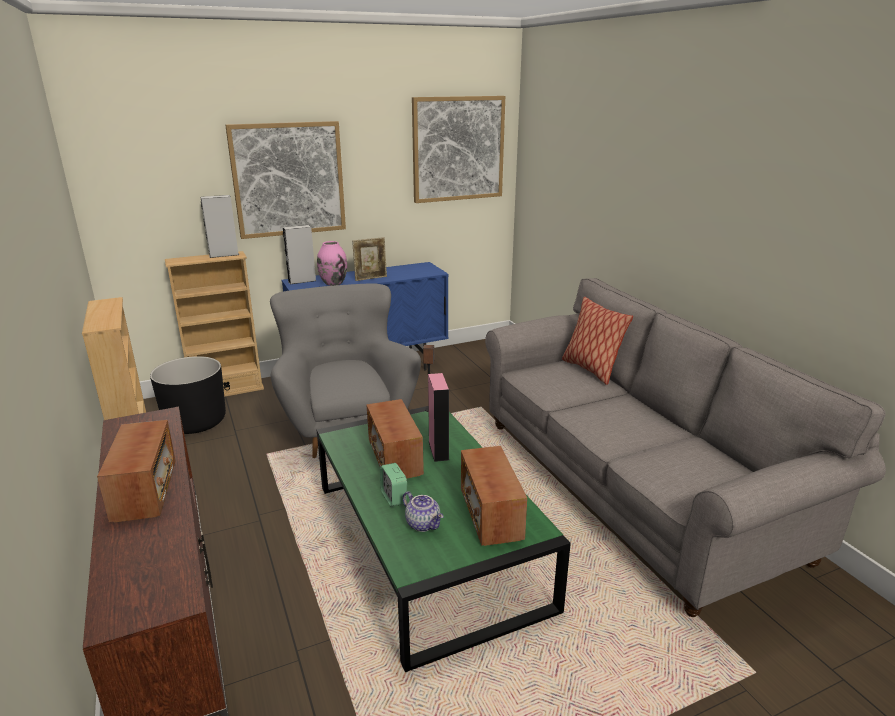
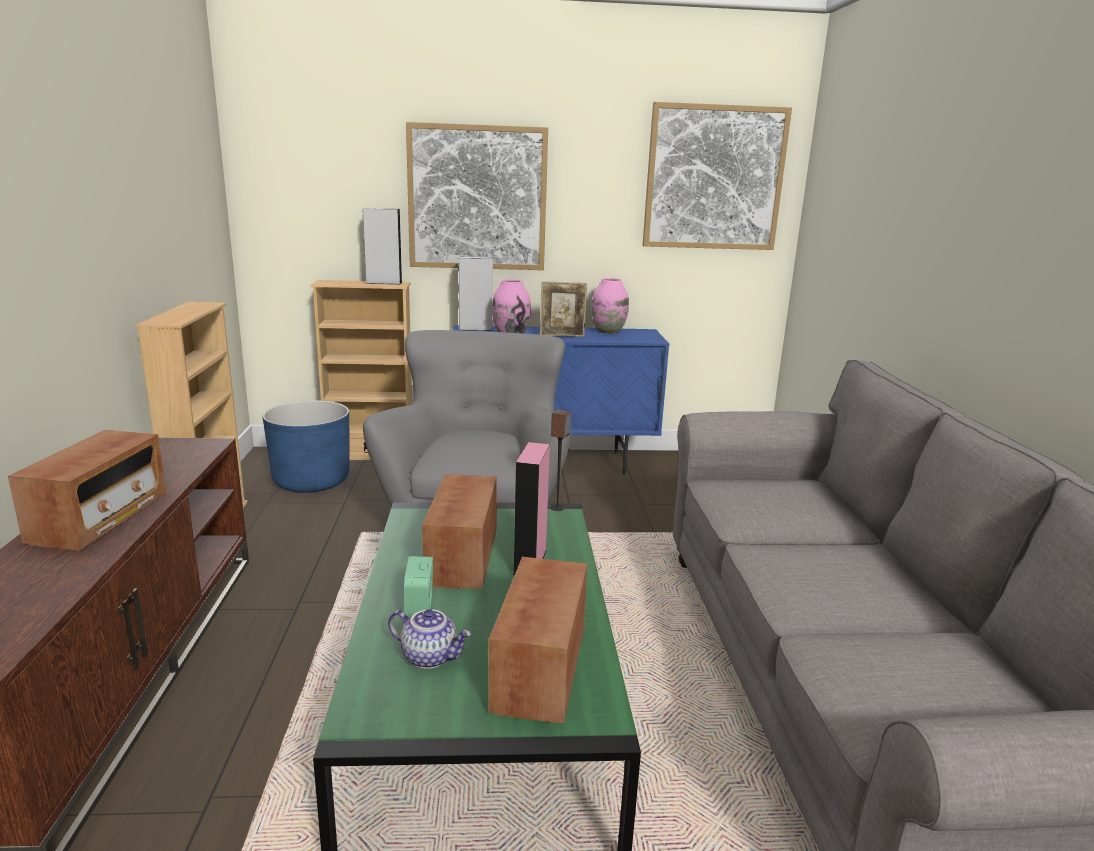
camera: 20 degrees right, 5 degrees down
(195, 422) = (311, 481): black planter -> blue planter
(399, 269) = (608, 331): none -> pink vase
(423, 524) = (430, 656): teapot -> teapot turned 45 degrees counterclockwise
(591, 369) = (830, 498): pillow -> none

